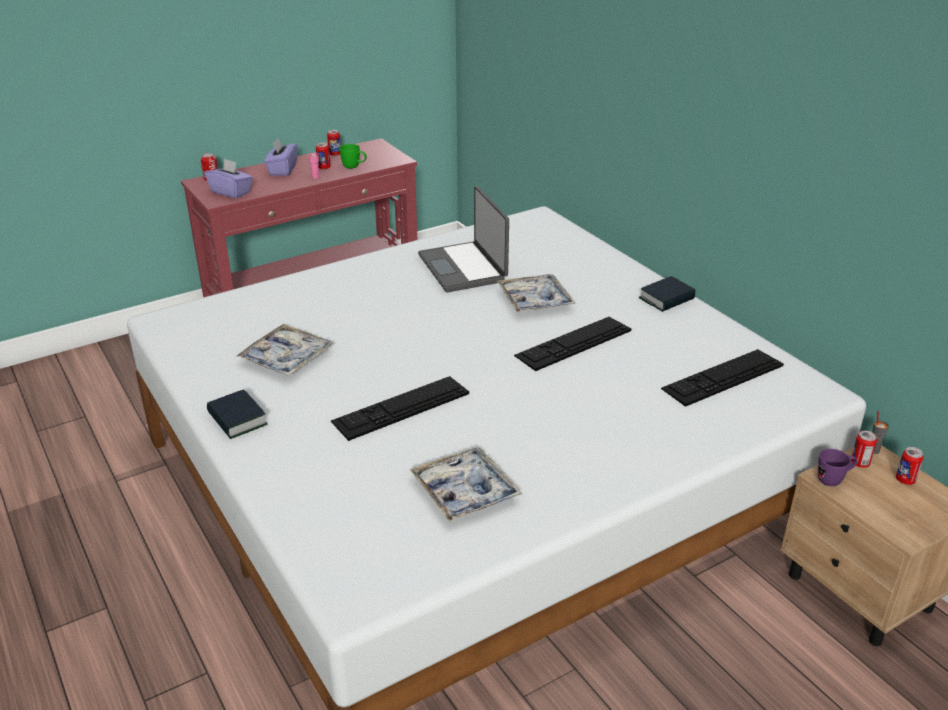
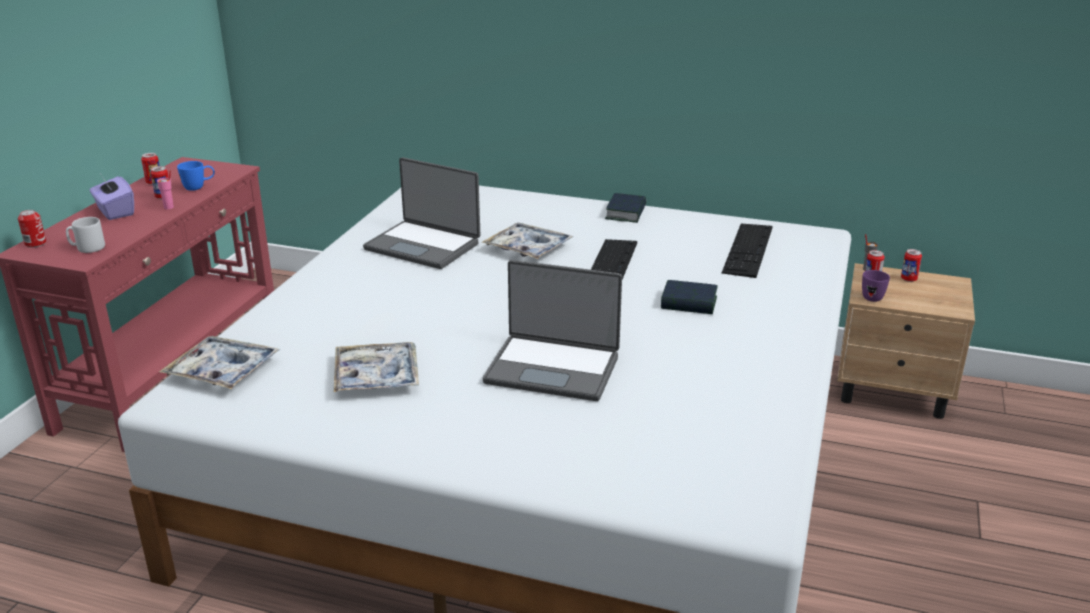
camera: 40 degrees left, 5 degrees down
(231, 192) = (87, 248): purple tissue box -> grey mug
(237, 419) = (418, 446): book -> book (689, 303)
(354, 167) = (199, 188): green mug -> blue mug
(401, 407) = (553, 368): keyboard -> laptop
(465, 491) = (707, 402): tray -> tray (222, 371)

